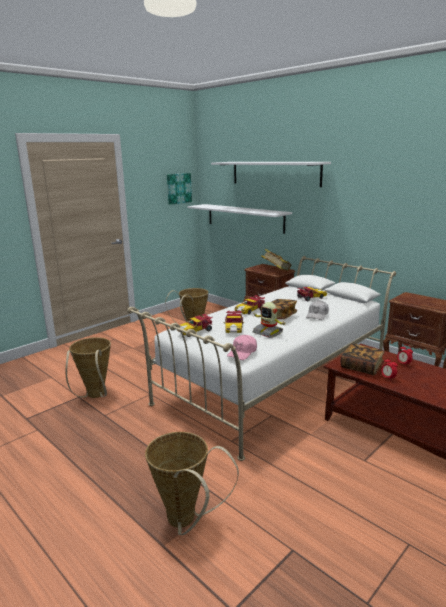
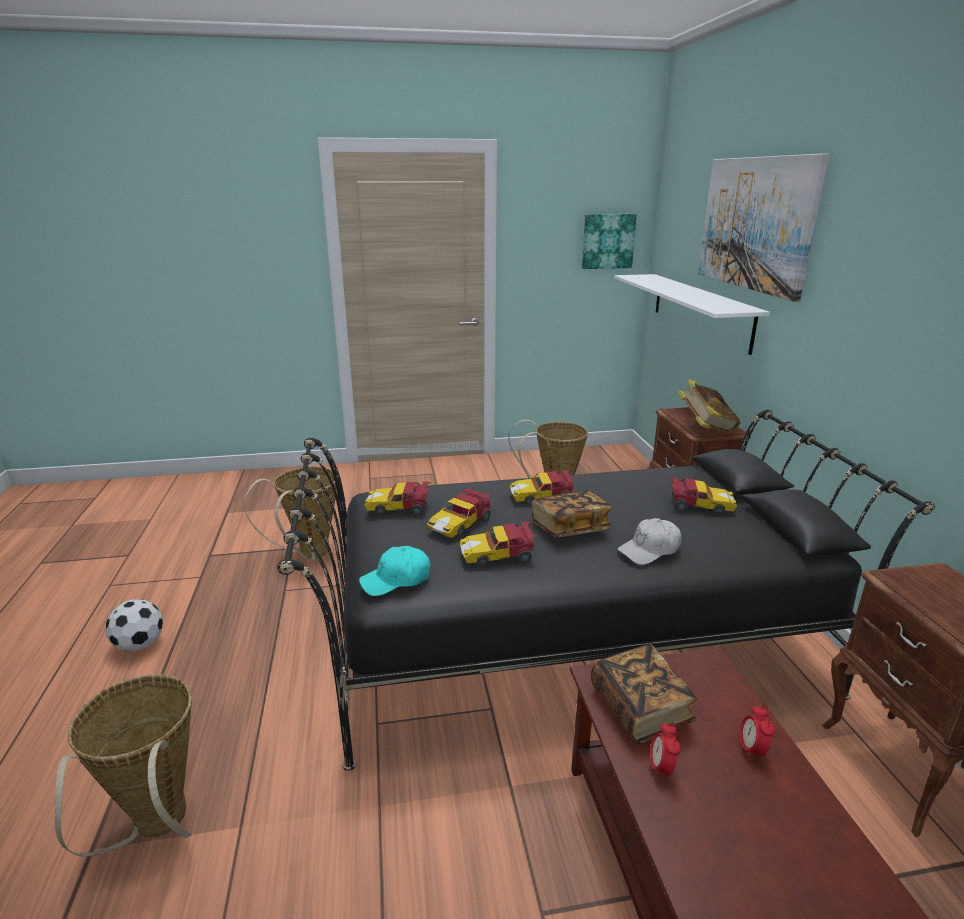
camera: 35 degrees right, 5 degrees up
(50, 471) = (140, 644): none -> football
(242, 352) = (396, 580): pink cap -> turquoise cap
(268, 332) = (499, 555): toy robot -> toy car
(274, 381) = (572, 643): white bed -> black bed
(275, 173) = (756, 223): white shelf -> picture

